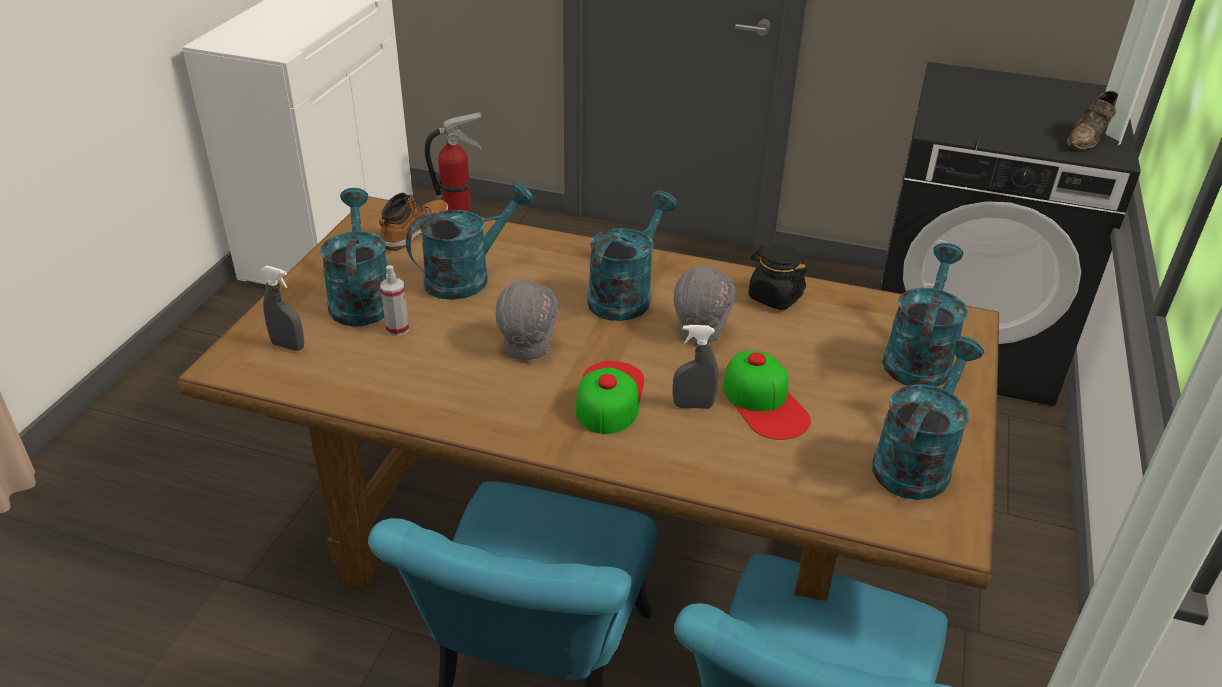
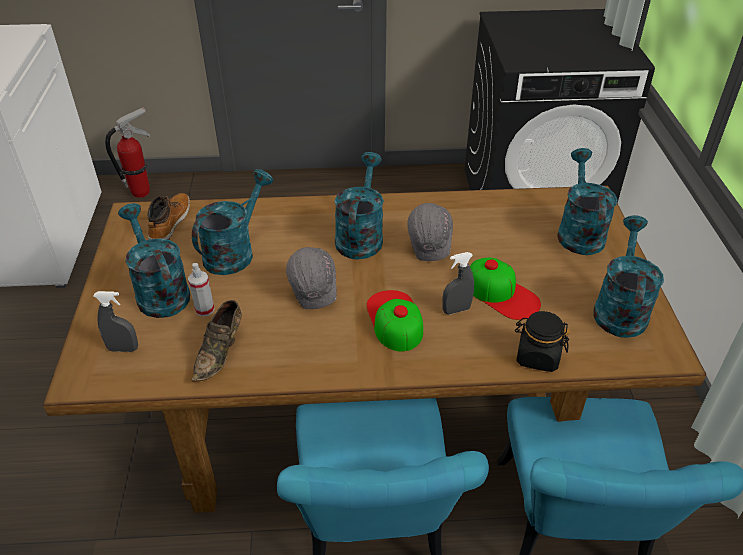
camera: 20 degrees left, 5 degrees up
(774, 297) = (463, 211): black jar -> black jar (537, 356)
(1089, 138) = (612, 50): brown shoe -> brown shoe (220, 353)

